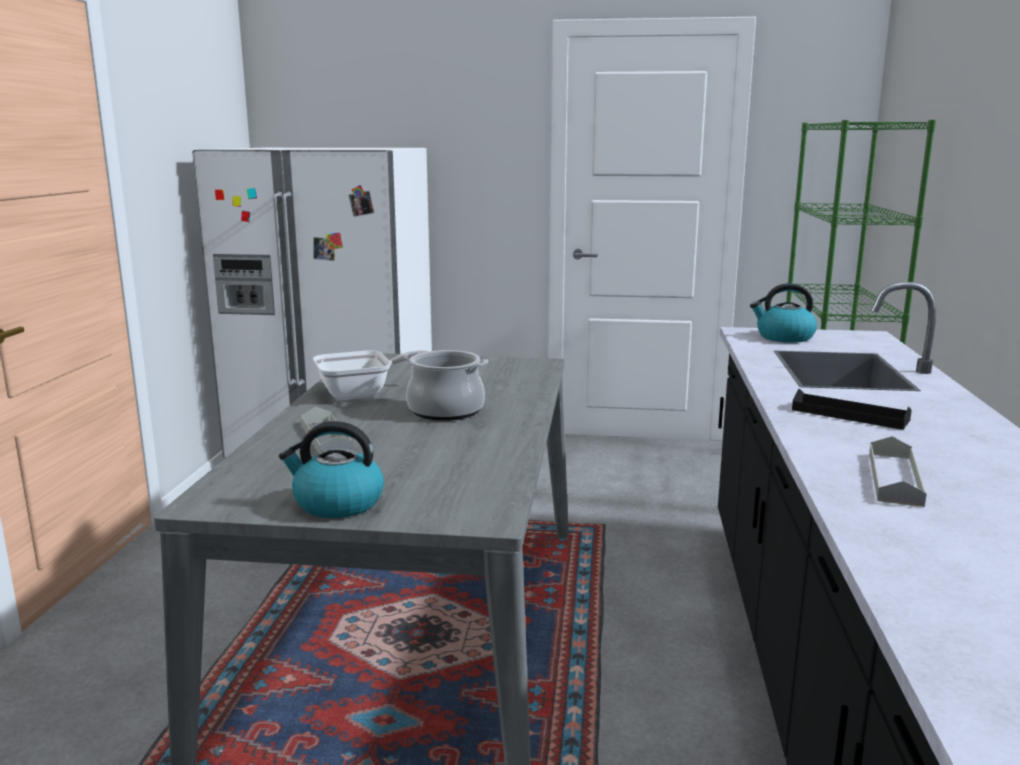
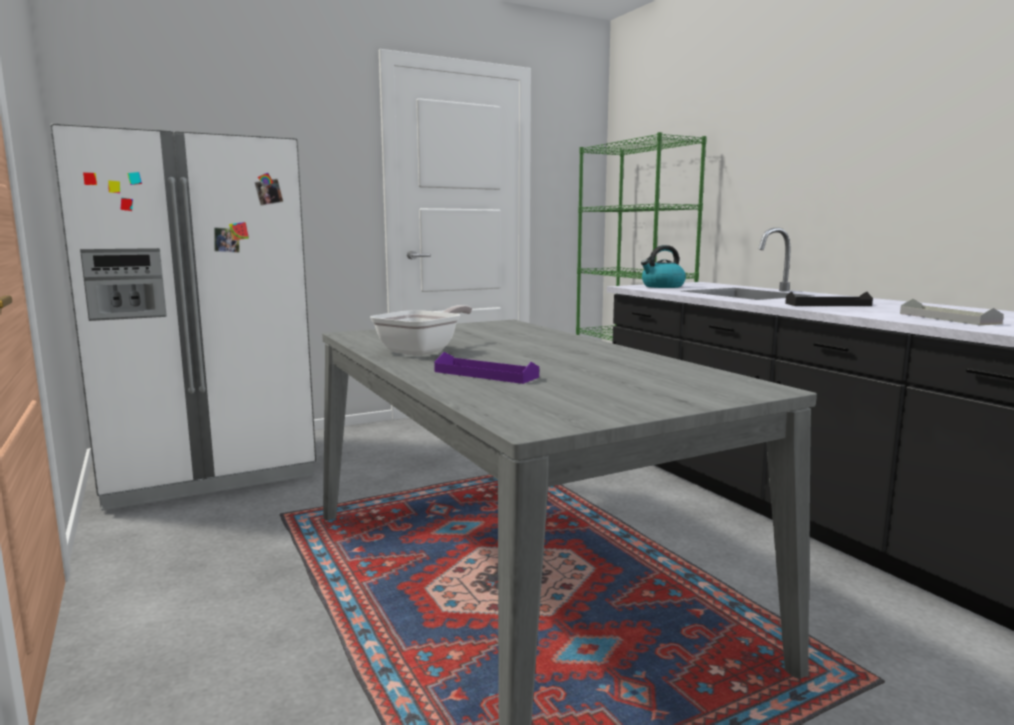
camera: 35 degrees left, 5 degrees down
(326, 437) = (485, 374): grey tray -> purple tray
(337, 503) = (640, 403): kettle -> none
(446, 410) = (528, 349): cooking pot -> none

